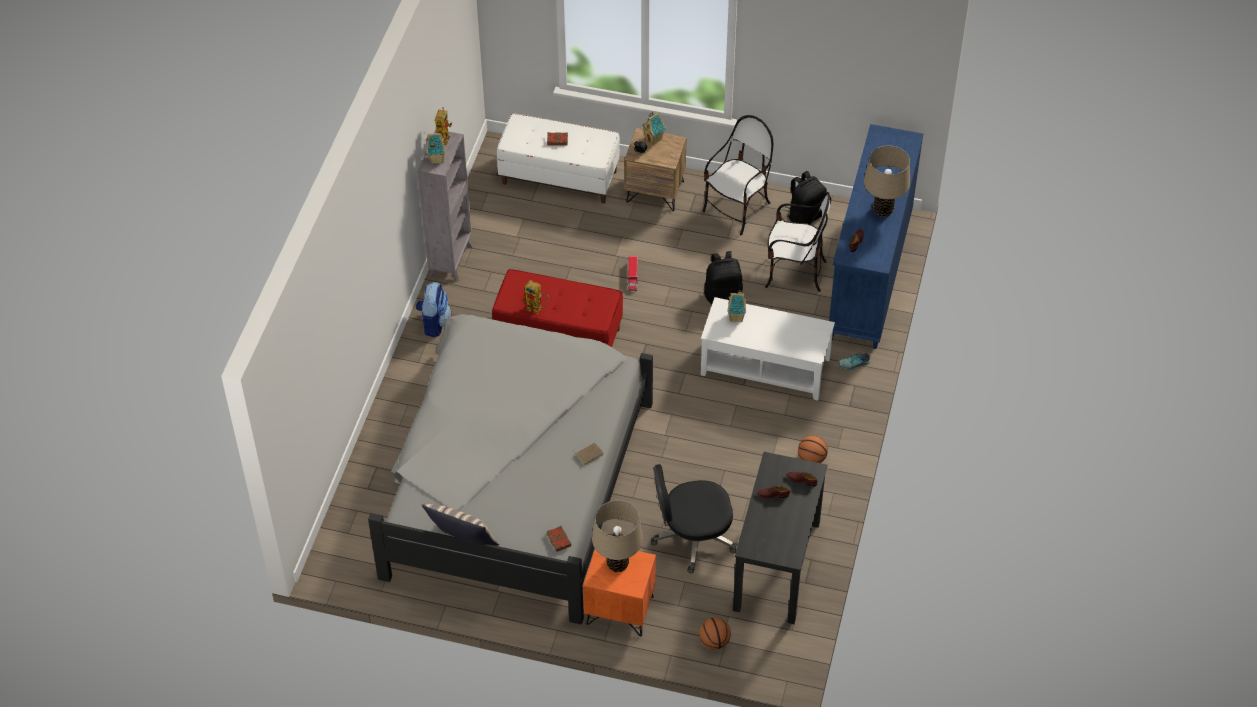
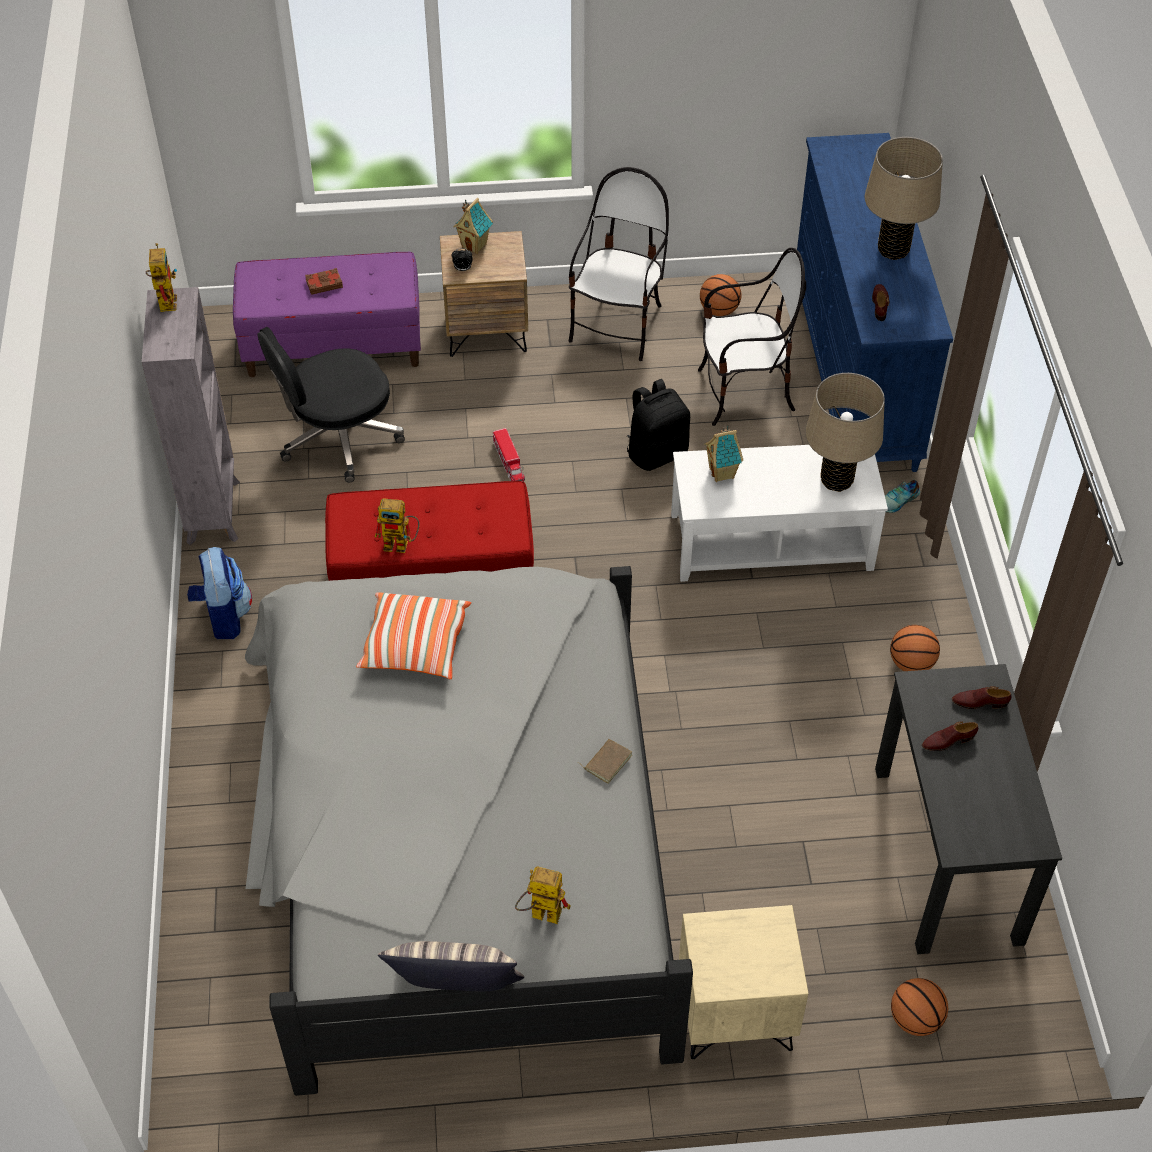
camera: 20 degrees left, 0 degrees up
(436, 159) = (168, 336): toy house -> none
(514, 365) = (415, 646): none -> pillow
(520, 518) = (539, 914): none -> toy robot
(558, 540) = (625, 934): brown book -> none
(559, 177) = (334, 345): white bench -> purple bench
(617, 564) = (736, 942): beige table lamp -> beige table lamp (836, 480)
(619, 611) = (735, 1015): orange nightstand -> beige nightstand
(692, 537) = (793, 848): black office chair -> black office chair (338, 438)
(805, 215) = (719, 310): black backpack -> basketball

